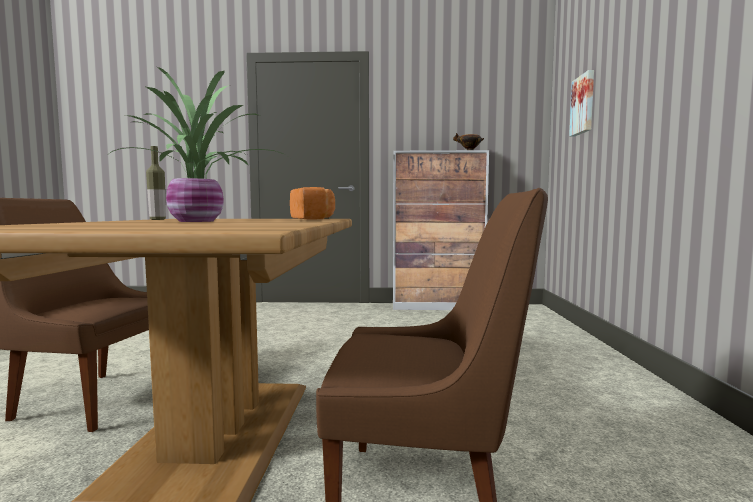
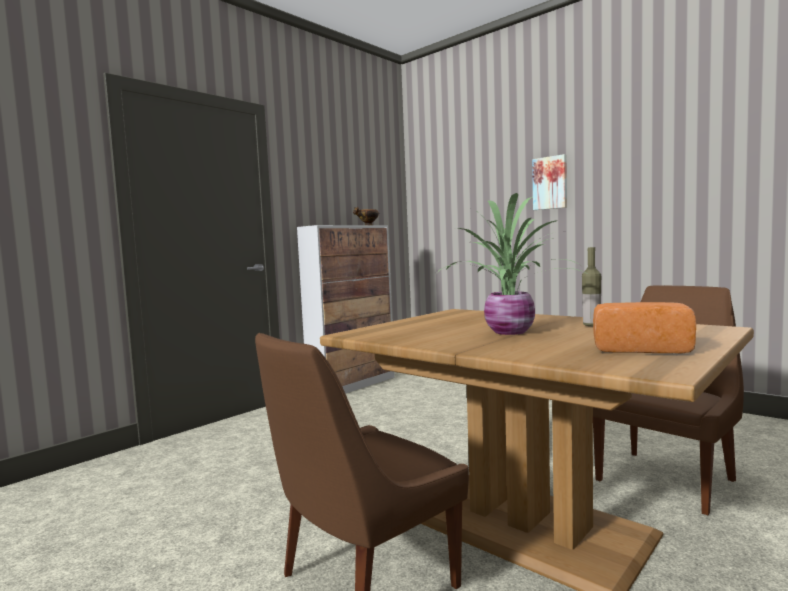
camera: 50 degrees left, 0 degrees up
(157, 219) = (406, 338): bottle -> bottle (591, 325)
(313, 219) = (465, 314): bread -> bread (639, 348)
(584, 104) = (463, 193): picture -> picture (550, 183)

